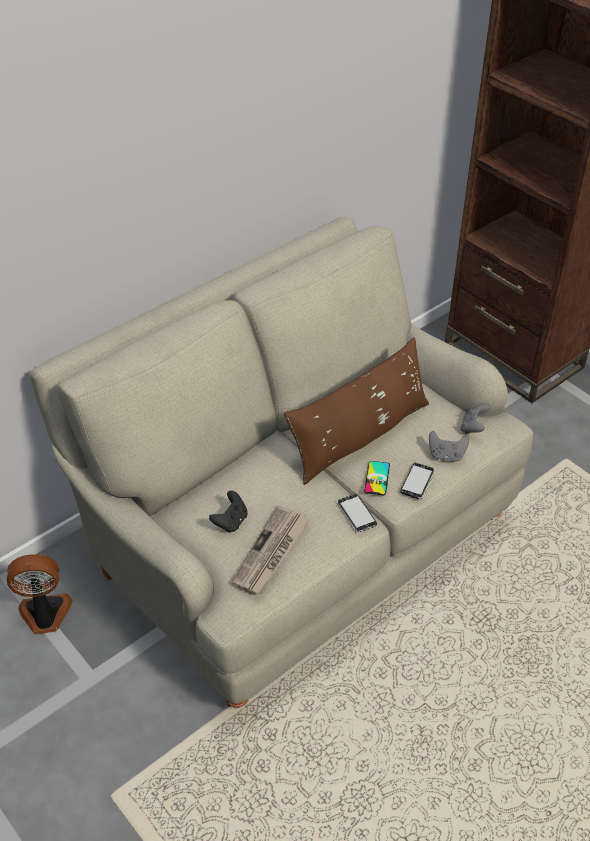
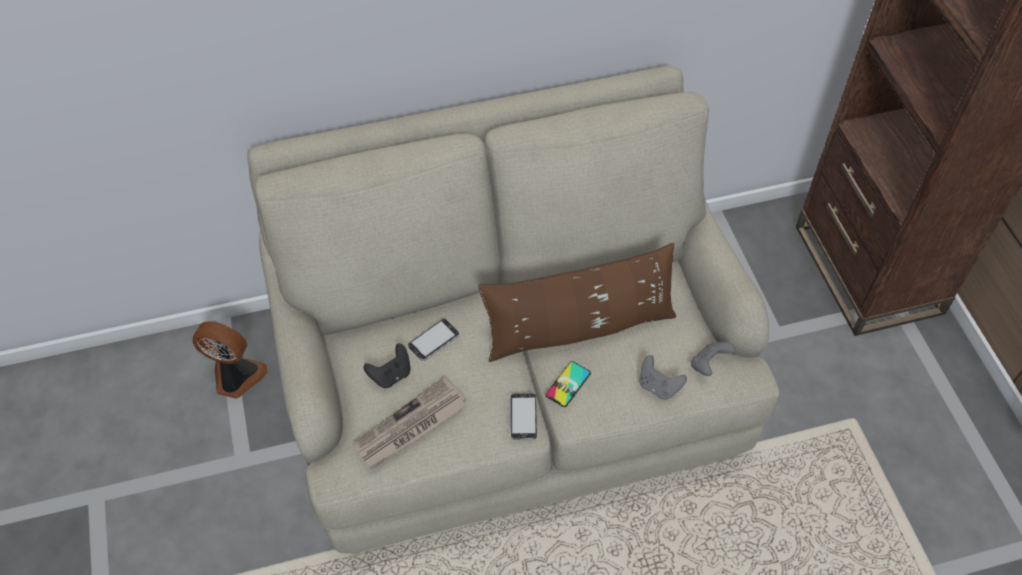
camera: 25 degrees right, 10 degrees up
(417, 482) = (608, 406): phone -> phone (434, 341)

